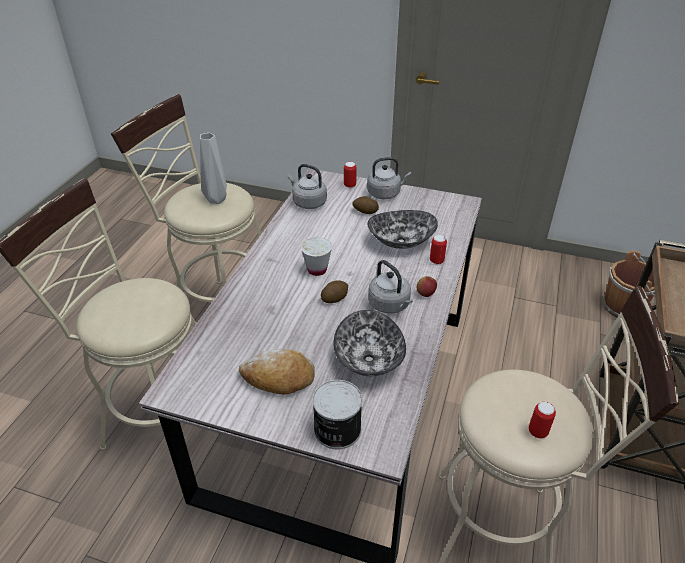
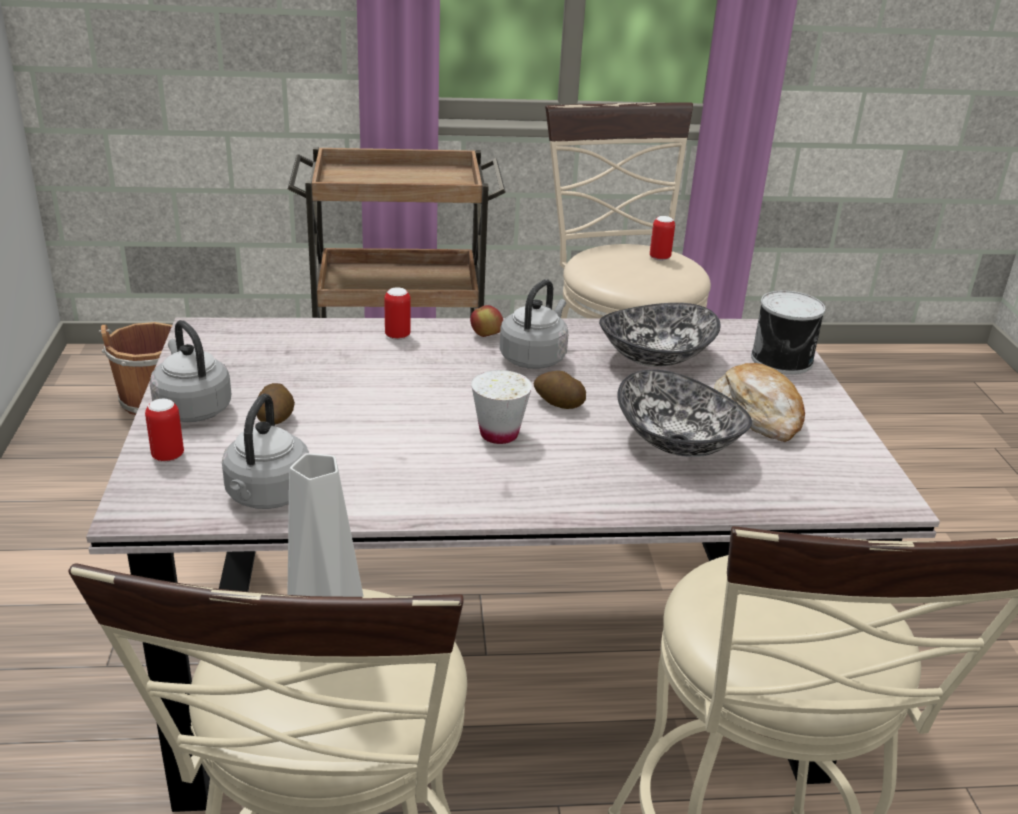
camera: 115 degrees left, 10 degrees down
(401, 241) = (358, 370): bowl -> bowl (676, 442)

